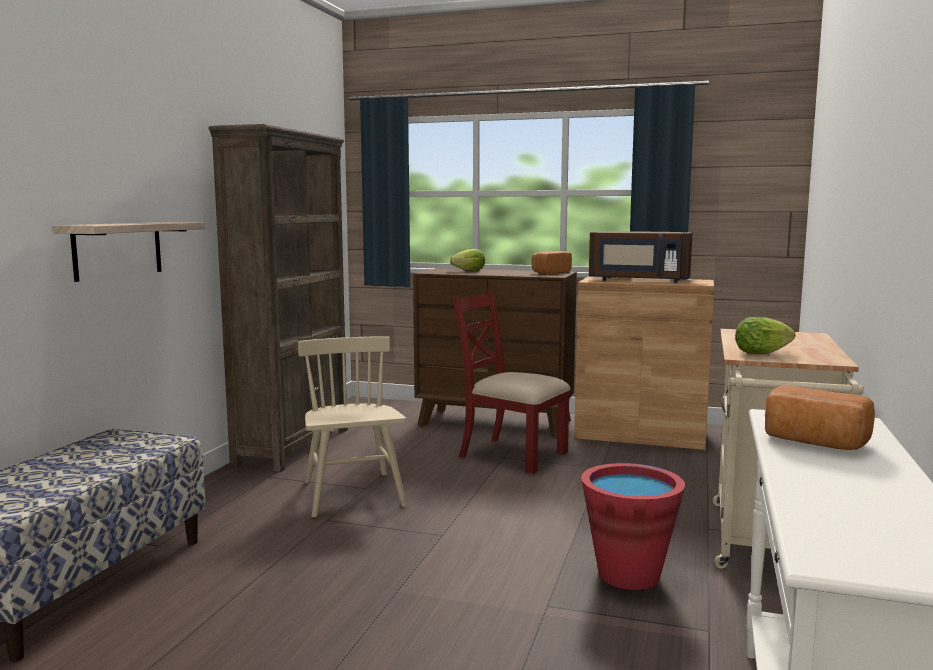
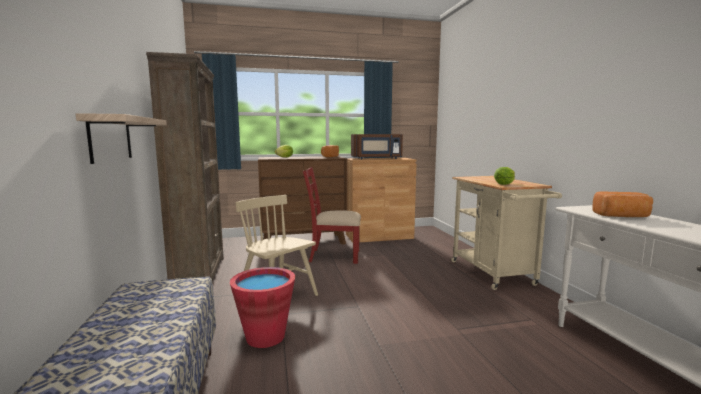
camera: 30 degrees left, 0 degrees up
(628, 574) = (467, 303): red bucket -> red bucket (265, 337)

